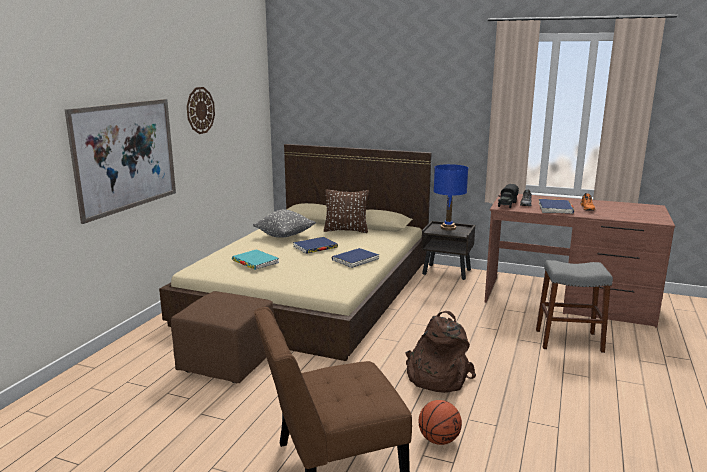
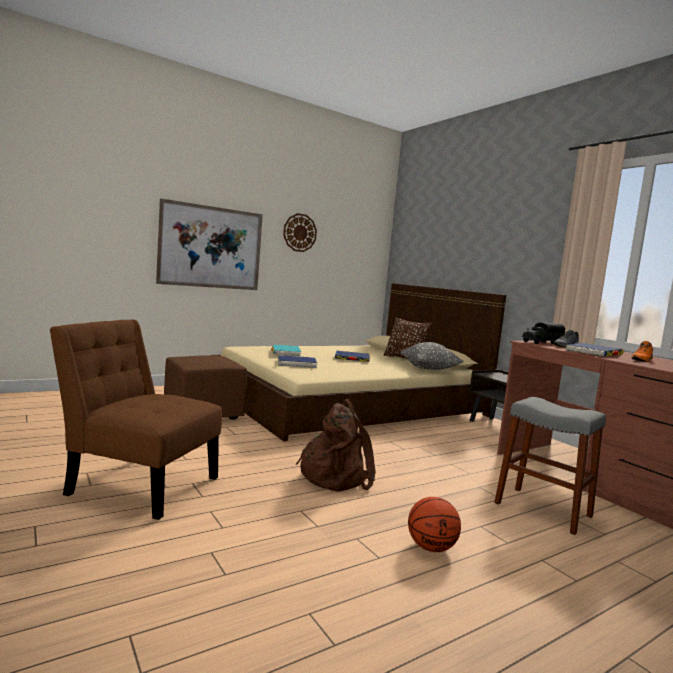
camera: 35 degrees right, 10 degrees down
(285, 236) = (346, 351): grey pillow -> grey pillow (429, 369)
(355, 260) = (366, 369): blue book -> blue book (296, 363)
(438, 440) = (244, 509): basketball -> basketball (431, 547)
(448, 228) = (507, 377): blue table lamp -> none

